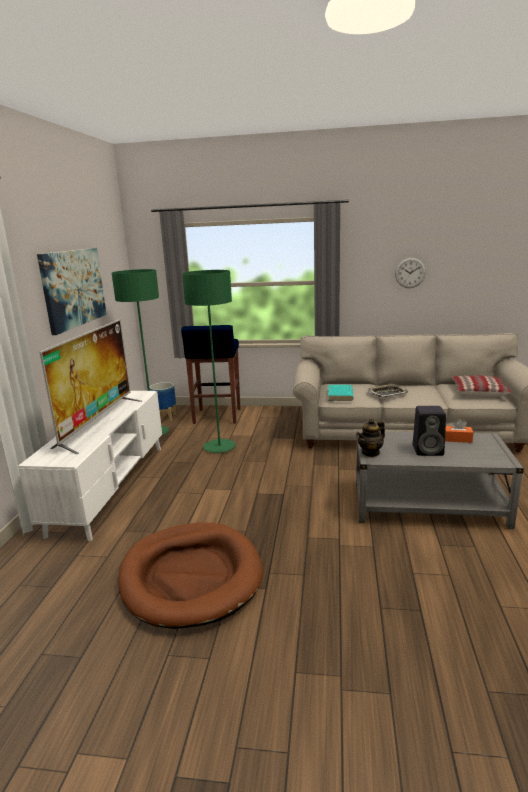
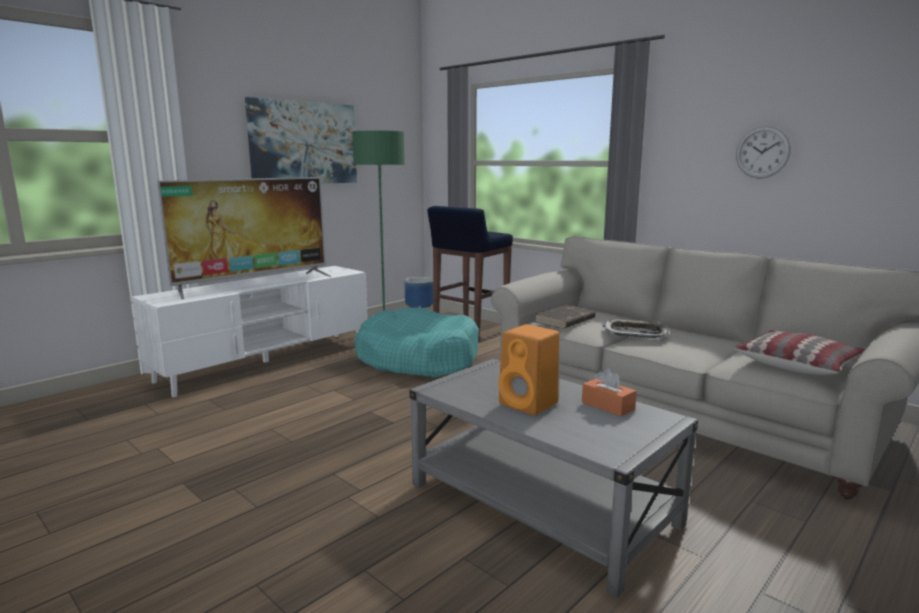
camera: 35 degrees right, 5 degrees down
(191, 577) = (174, 458): brown dog bed -> none
(219, 447) = (417, 359): green floor lamp -> turquoise dog bed
(340, 395) = (564, 320): turquoise book -> brown book
(370, 452) = (449, 382): teapot -> none
(428, 450) = (530, 404): black speaker -> orange speaker

